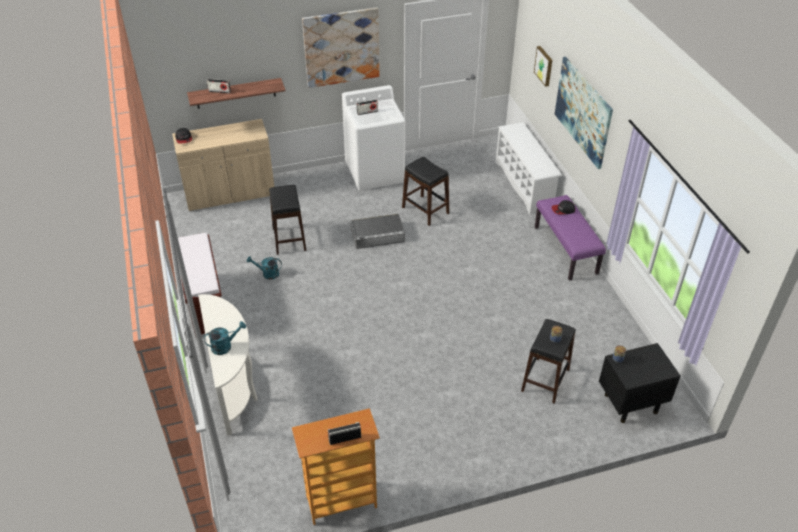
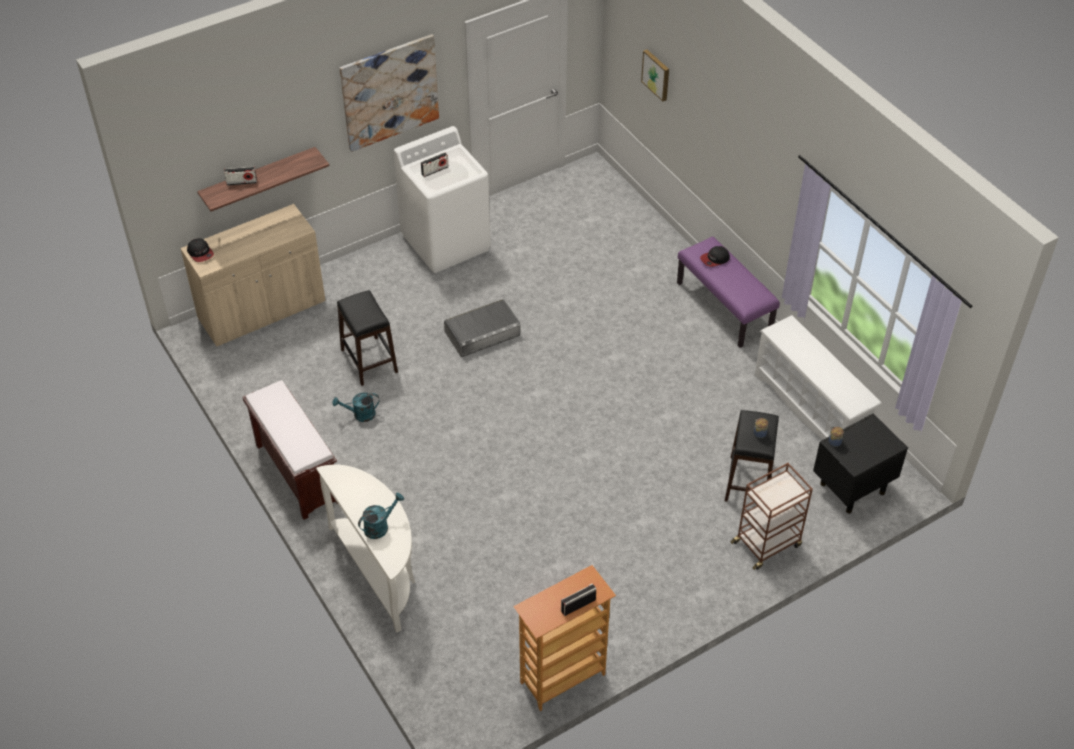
camera: 15 degrees left, 5 degrees up
(425, 210) = (531, 285): black stool -> none
(524, 185) = (646, 225): white shoe rack -> white shoe rack (811, 408)
(546, 432) = (767, 543): none -> brown cart
(583, 111) = (725, 136): picture -> none

